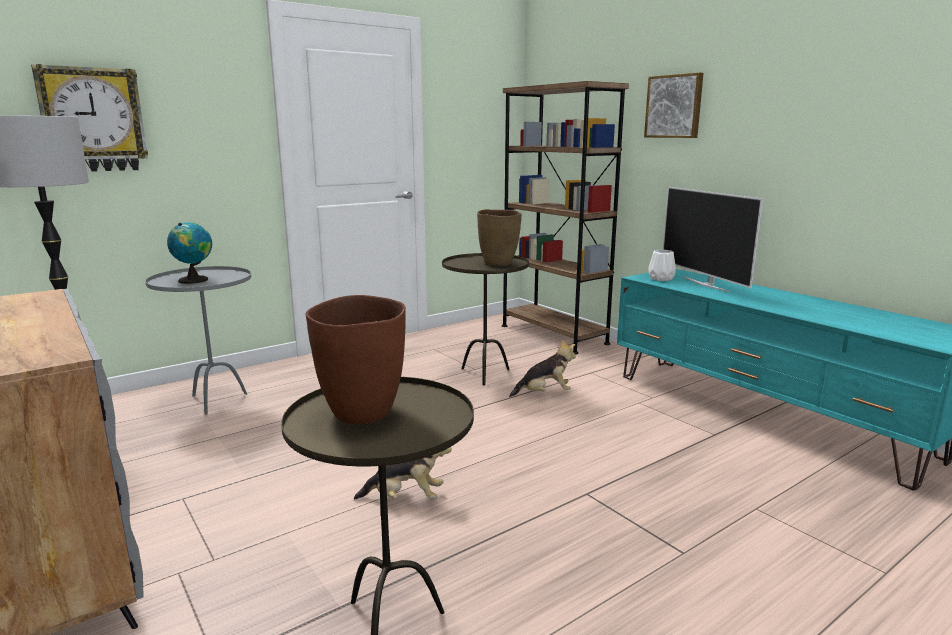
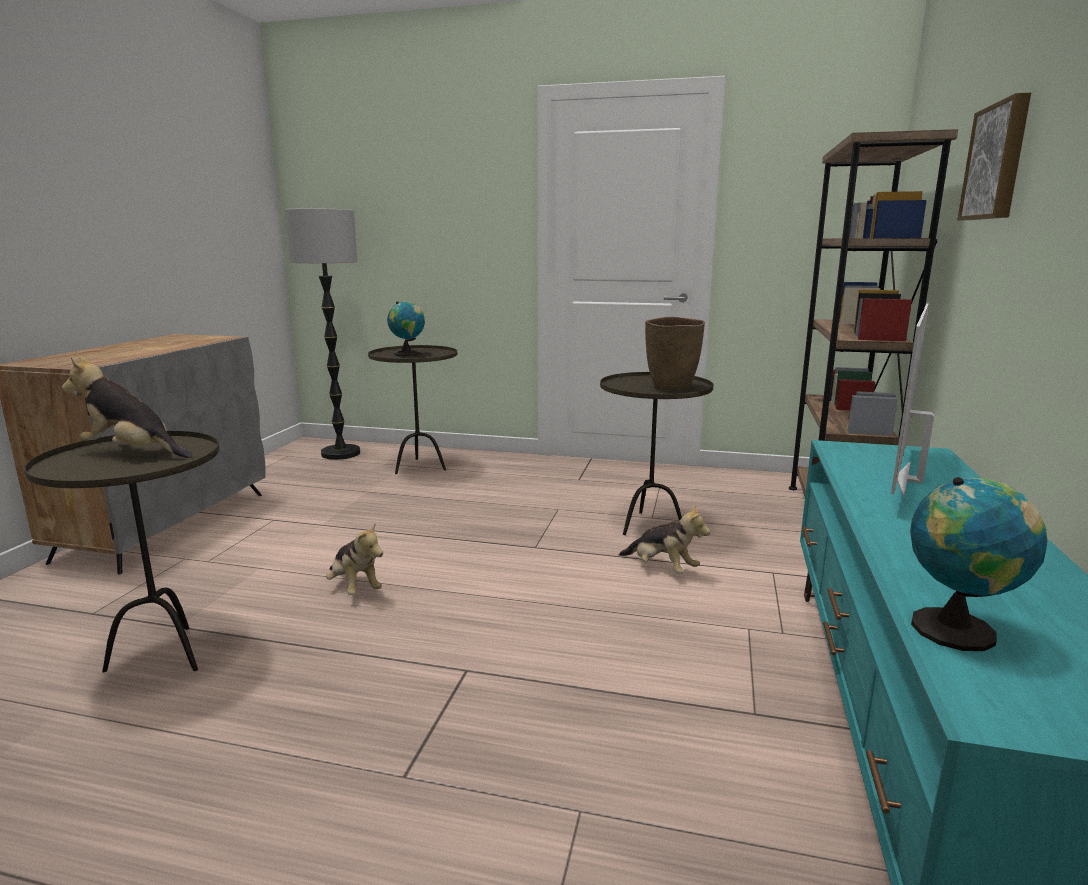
camera: 50 degrees right, 0 degrees up
(93, 120) = (387, 213): wall clock -> none
(215, 401) = (419, 467): grey side table -> brown side table
(362, 413) = (133, 452): brown vase -> plush toy
(660, 278) = (862, 454): white vase -> none
(874, 328) = (959, 630): none -> globe

